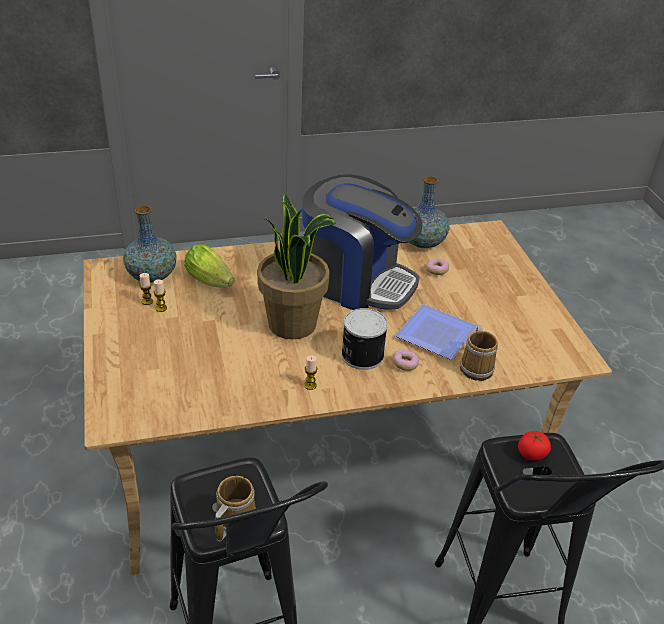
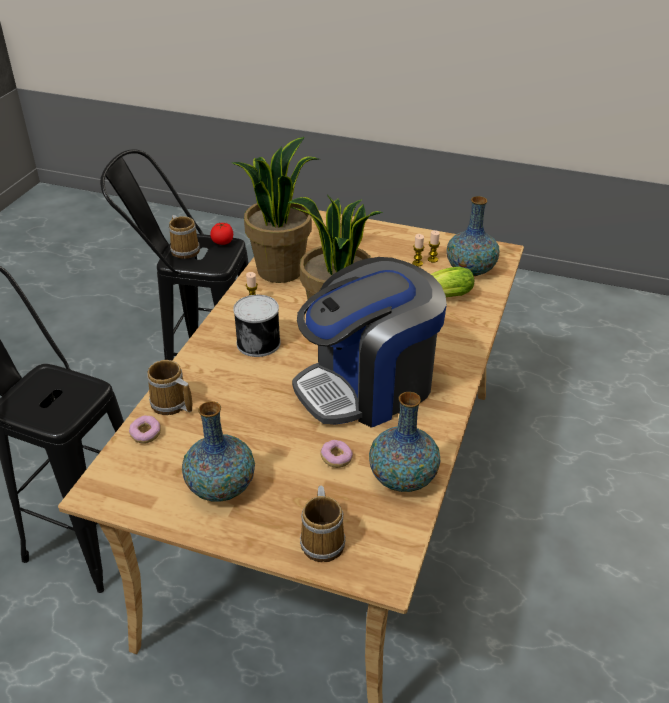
camera: 125 degrees right, 0 degrees up
(239, 392) = (280, 269): none -> potted plant
(405, 364) = (222, 361): donut -> donut (146, 434)
(435, 332) = (242, 402): plate -> none
(497, 255) = (324, 541): none -> mug
(511, 306) = (221, 487): none -> vase
(531, 454) = (65, 402): tomato -> tomato (222, 242)

